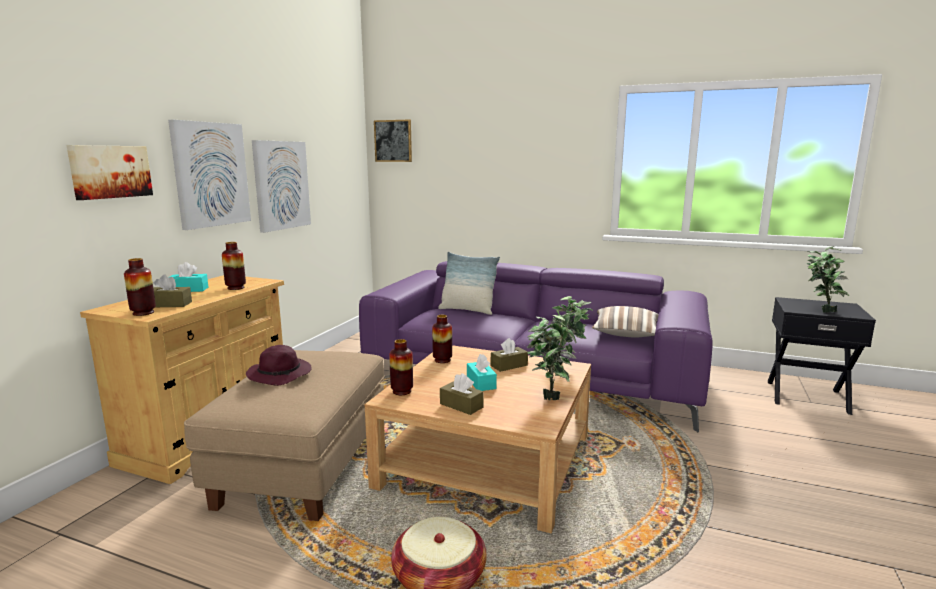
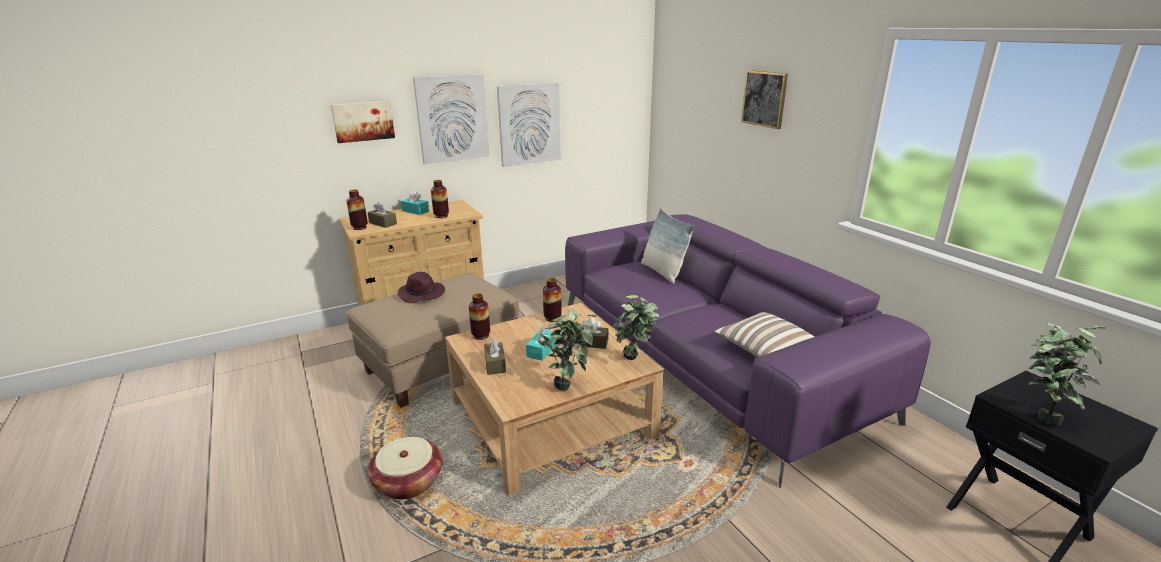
camera: 40 degrees right, 10 degrees up
(393, 141) = (670, 76): picture -> picture (764, 99)

